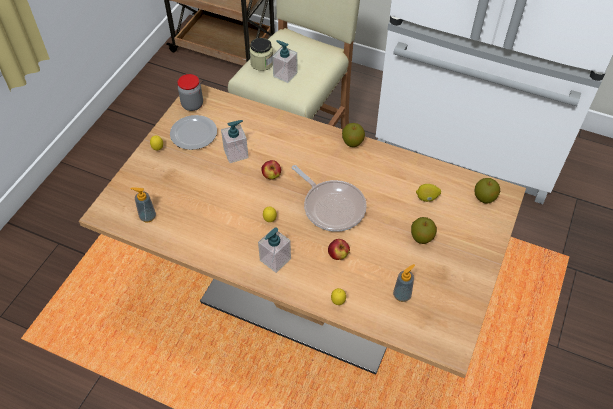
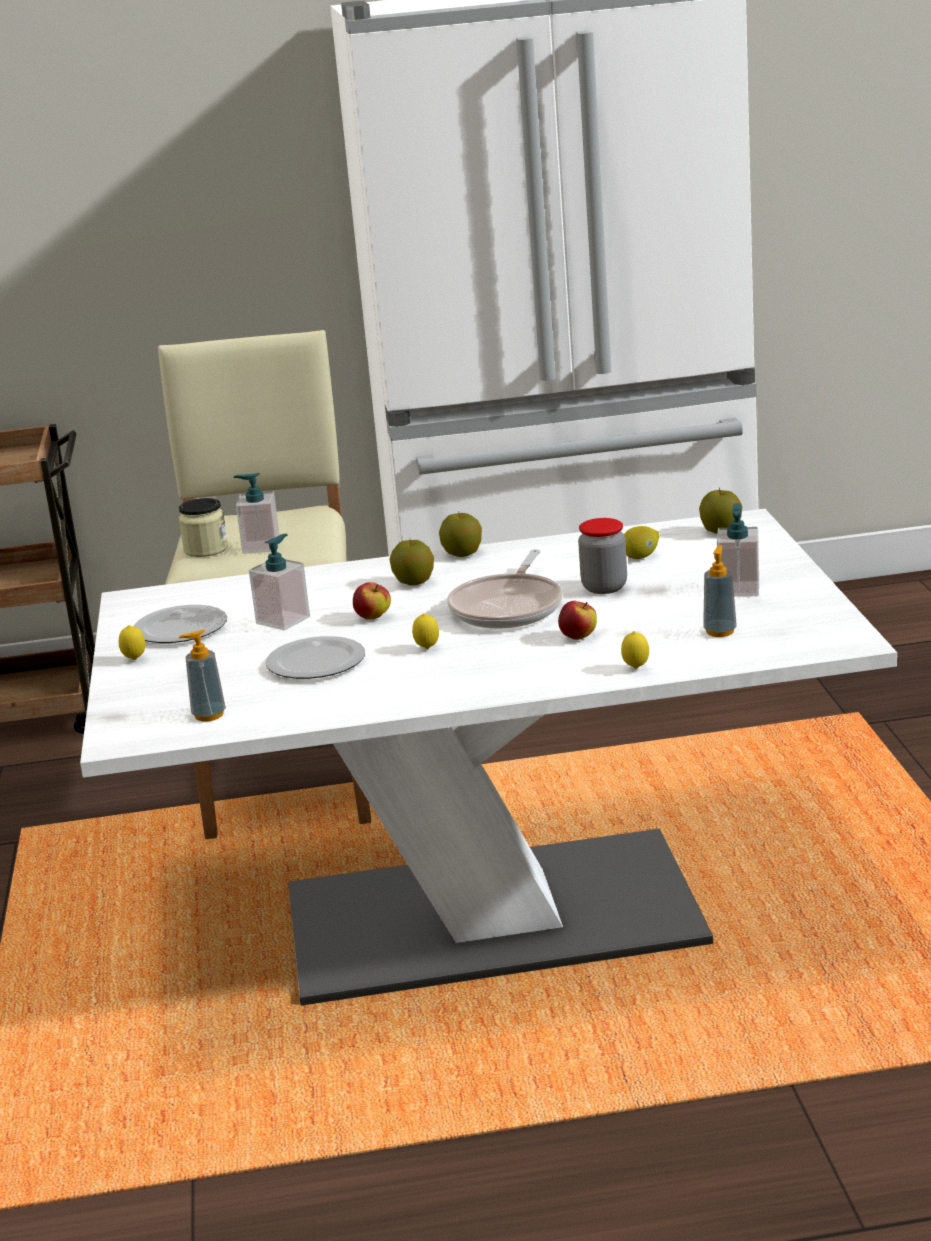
camera: 30 degrees left, 30 degrees down
(192, 105) = (139, 608): jar -> jar (604, 587)
(219, 200) = (315, 662): none -> plate
(275, 260) = (486, 673): soap dispenser -> soap dispenser (739, 589)
(306, 296) = (492, 917): brown dining table -> white dining table
(332, 206) = (509, 607): frying pan -> frying pan turned 90 degrees clockwise
(421, 237) = (680, 585): apple -> apple (414, 583)

